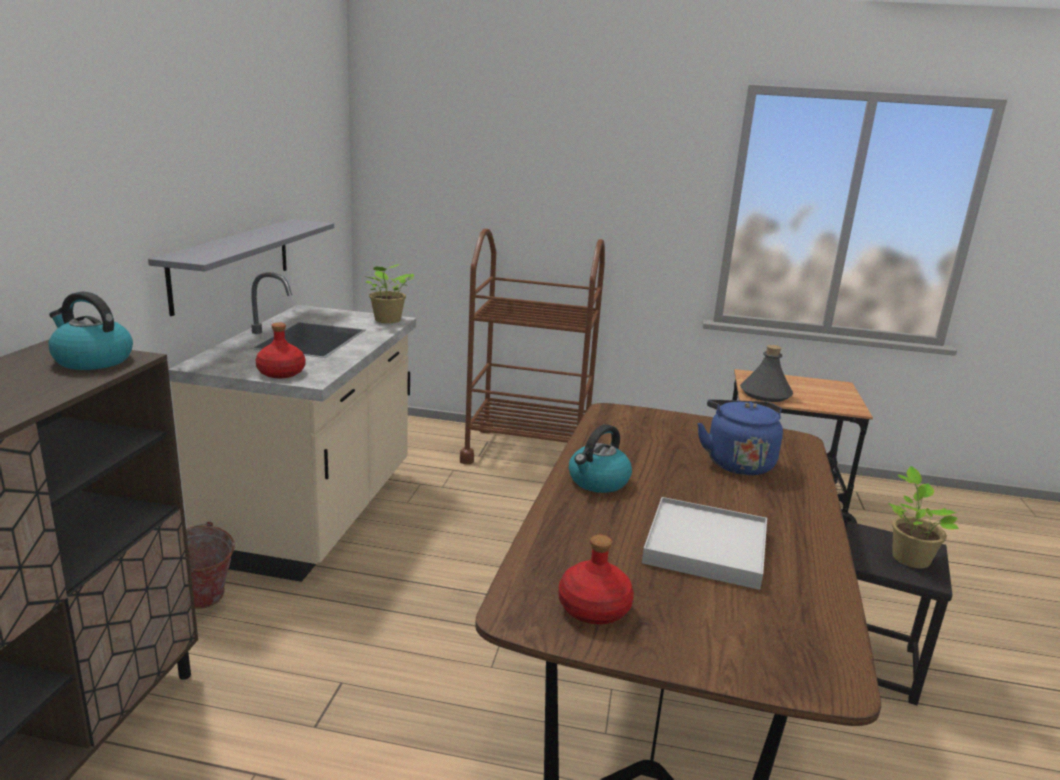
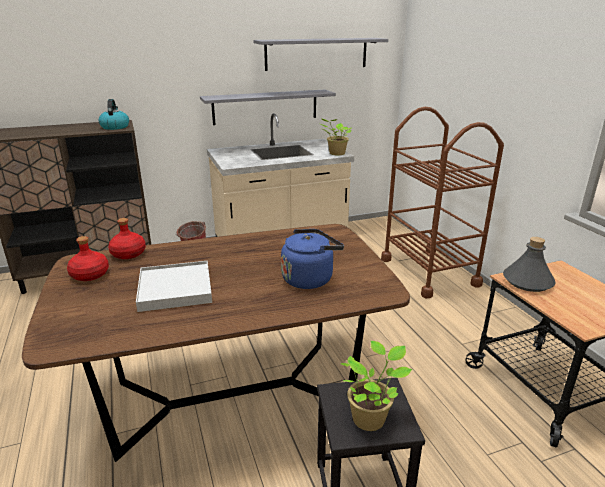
camera: 60 degrees right, 5 degrees up
(279, 158) = (316, 53): none -> grey shelf
(280, 373) = (229, 160): red bottle -> red bottle (128, 253)
(598, 482) = (226, 248): kettle -> none

